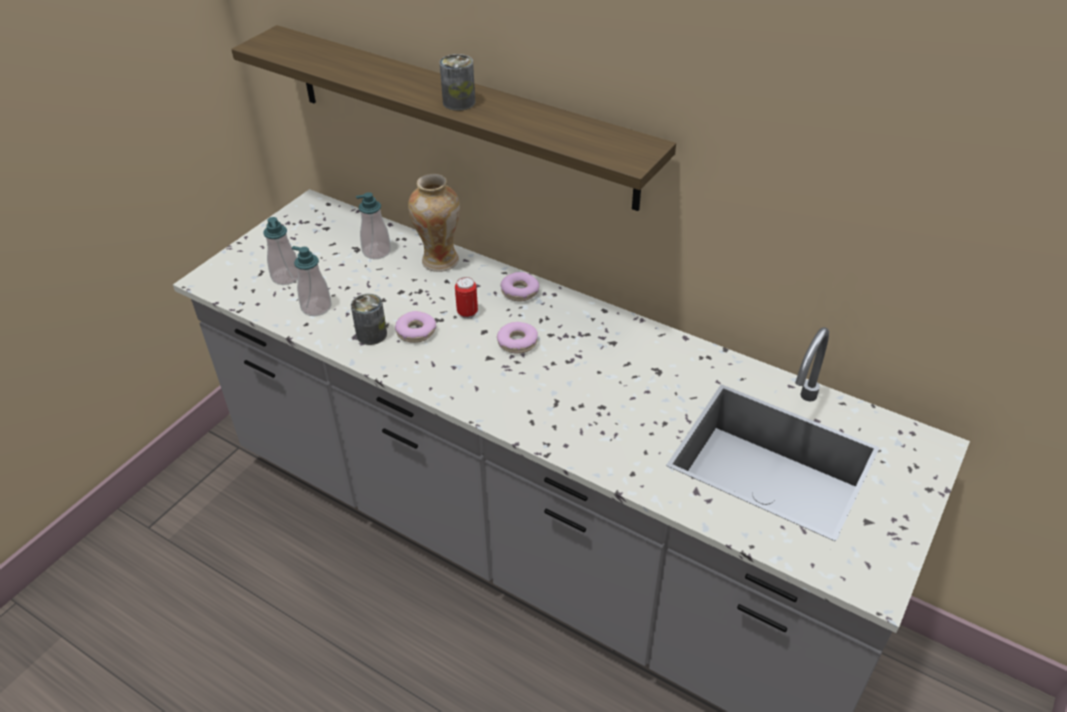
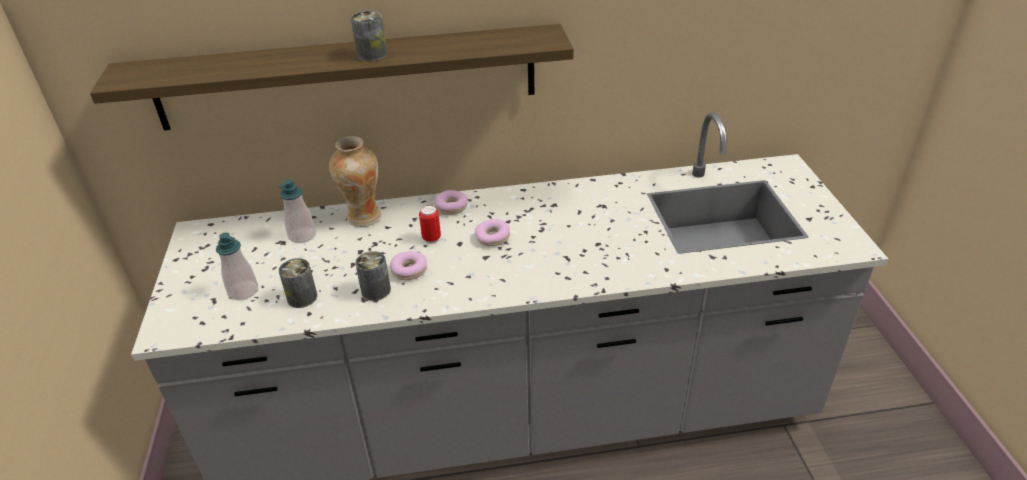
camera: 40 degrees left, 5 degrees down
(316, 307) = (302, 297): soap dispenser -> can

